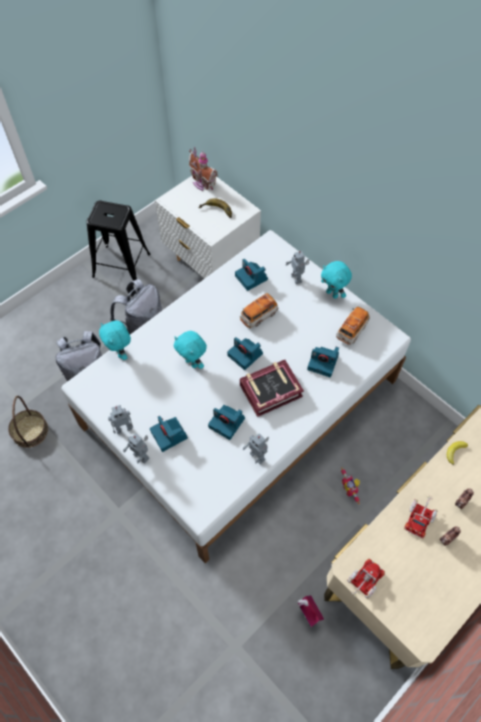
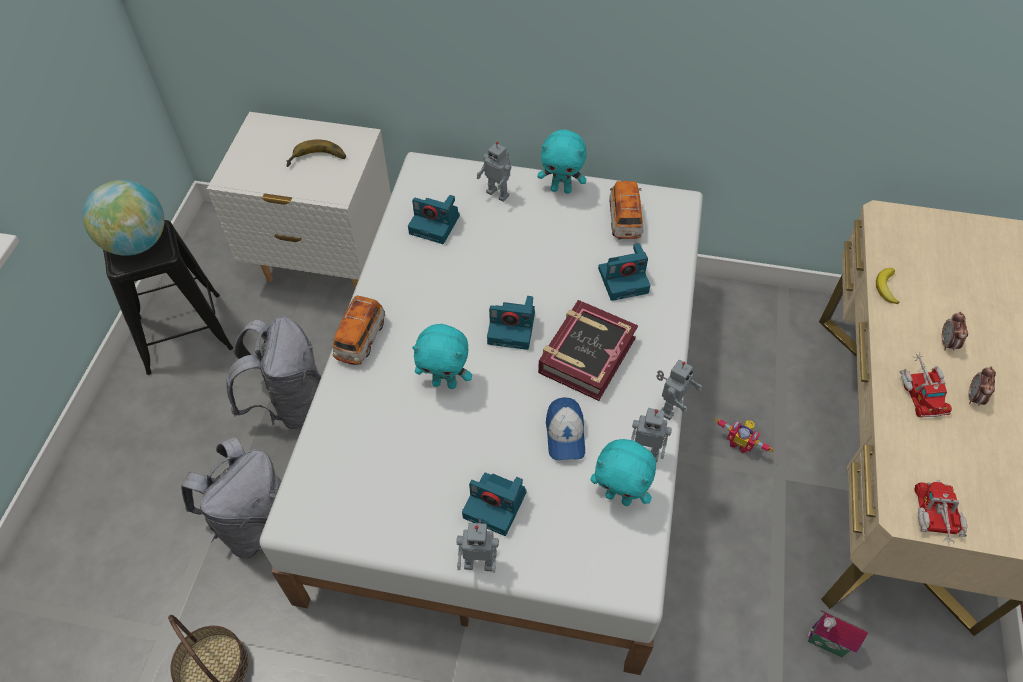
camera: 35 degrees left, 5 degrees down
(109, 211) = (137, 242): none -> globe
(120, 352) = (320, 432): turquoise plush toy -> turquoise plush toy (619, 497)
(123, 427) = (416, 539): toy robot -> toy robot (669, 407)
(202, 183) = (264, 133): toy house -> none
(227, 423) = (565, 434): camera -> cap
(258, 316) = (487, 268): toy car -> toy car (360, 339)

